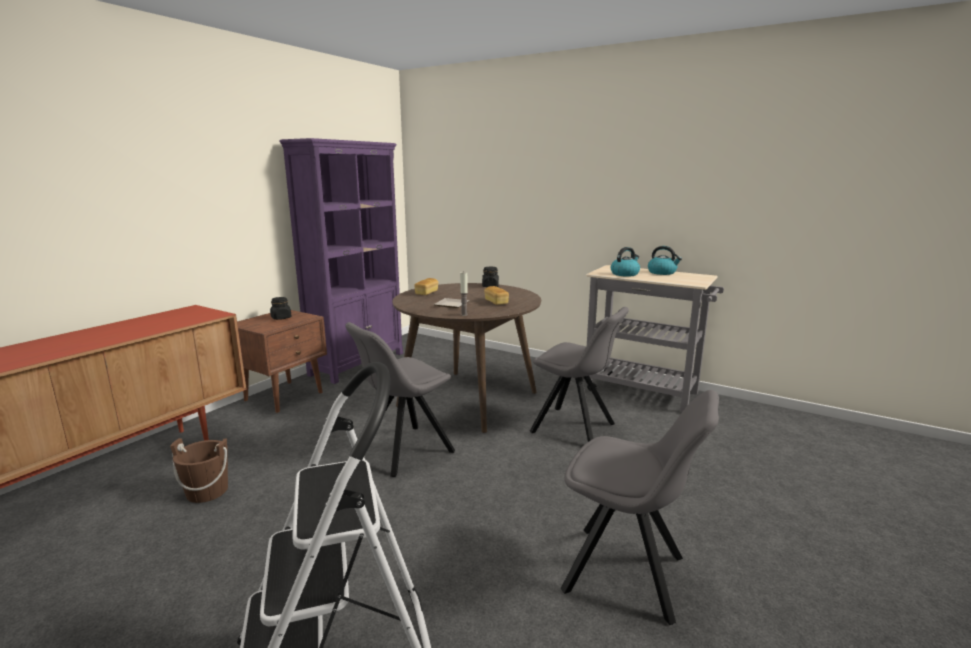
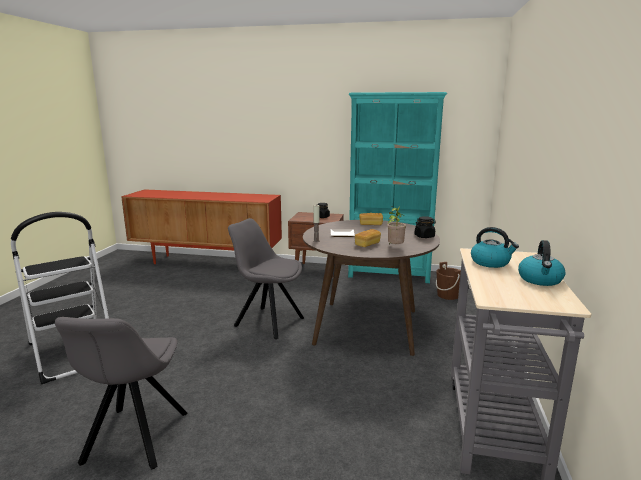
camera: 70 degrees right, 0 degrees up
(207, 491) = (204, 285): brown bucket -> brown bucket (448, 295)
(358, 363) = (389, 274): purple bookcase -> turquoise bookcase
(515, 297) = (395, 247): none -> potted plant
(573, 428) = (353, 387): grey chair -> none

